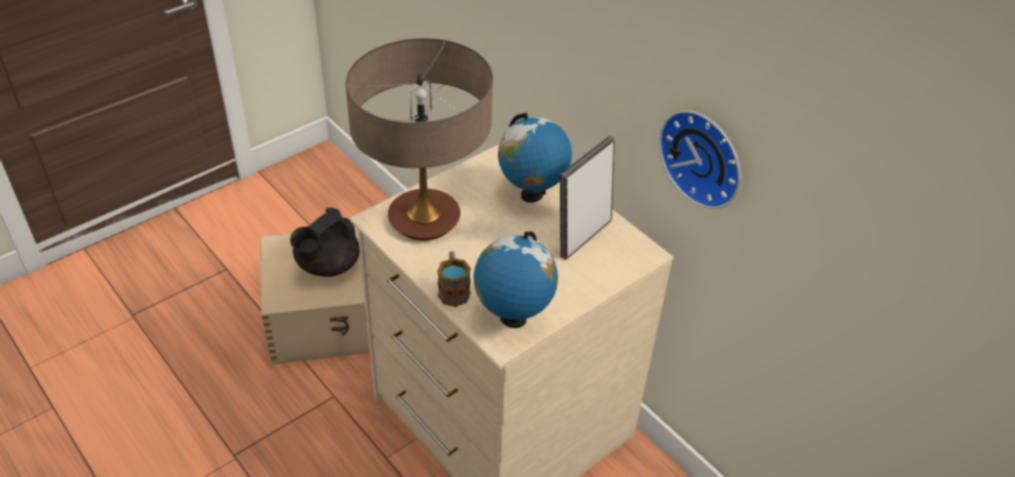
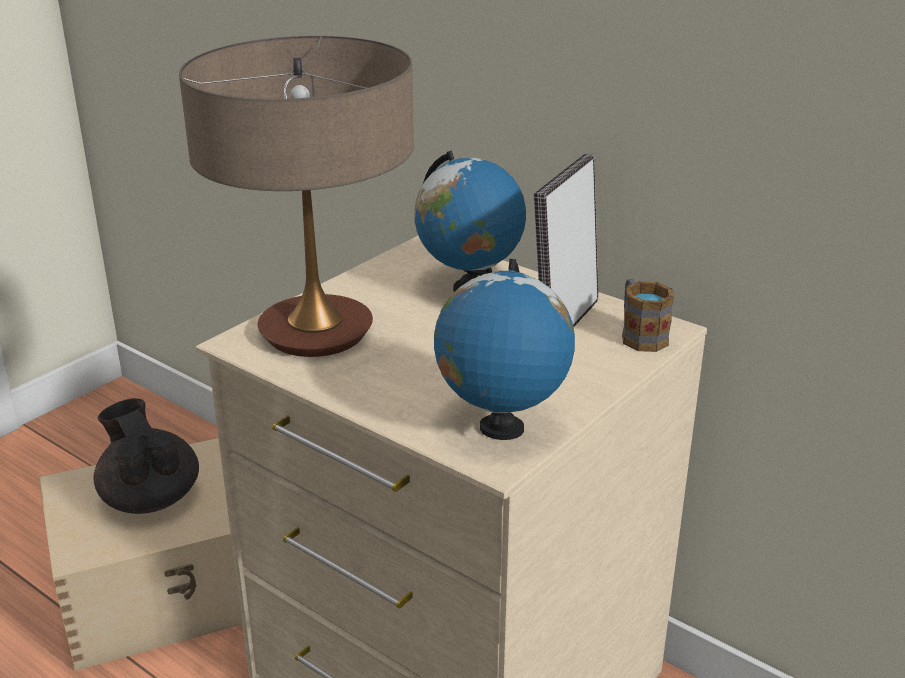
camera: 10 degrees left, 15 degrees down
(327, 265) = (150, 498): black teapot -> black teapot turned 120 degrees clockwise
(453, 289) = (391, 406): mug -> mug (640, 335)
(704, 156) = (743, 139): wall clock -> none

